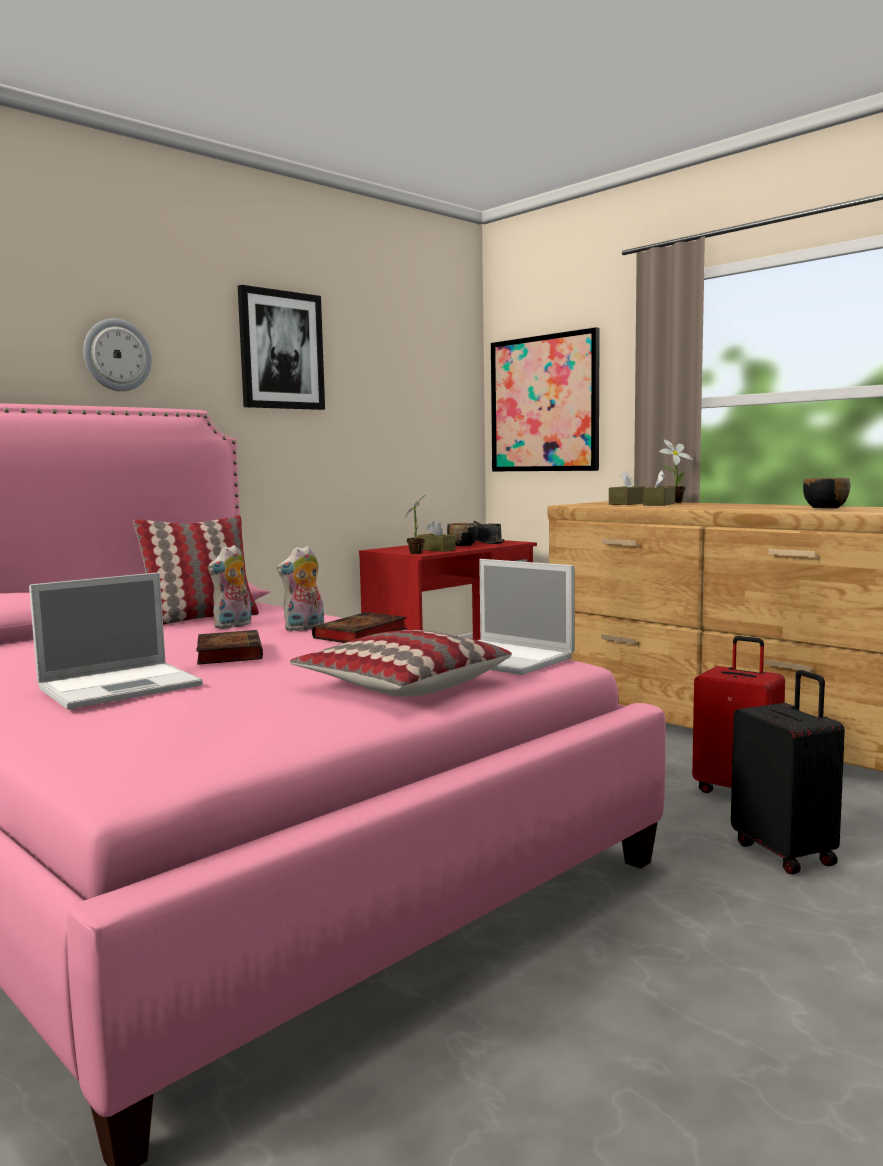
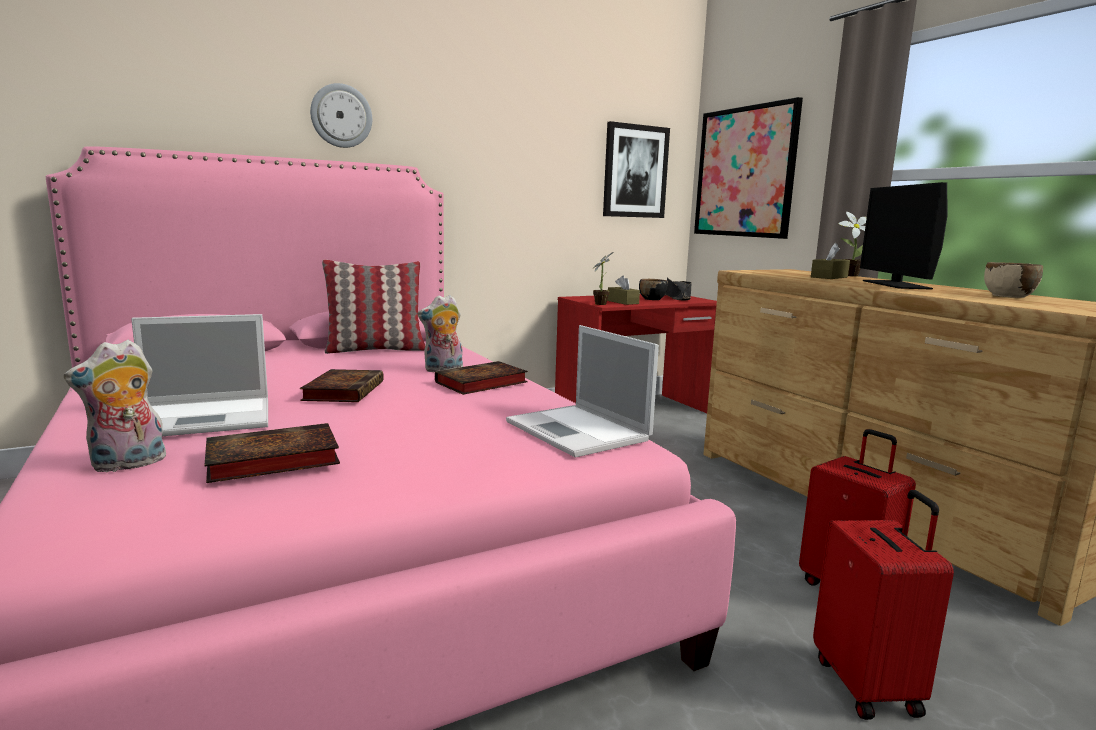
camera: 15 degrees right, 5 degrees up
(233, 626) = (390, 360): plush toy -> plush toy (127, 465)
(250, 705) = (269, 461): none -> book
(281, 350) = (495, 115): picture -> picture (635, 171)
(401, 684) = (446, 452): pillow -> none
(627, 504) = (798, 274): brown tissue box -> none
(725, 506) = (895, 285): none -> monitor
(786, 853) = (868, 685): black suitcase -> red suitcase
(825, 507) = (1008, 296): black bowl -> beige bowl

